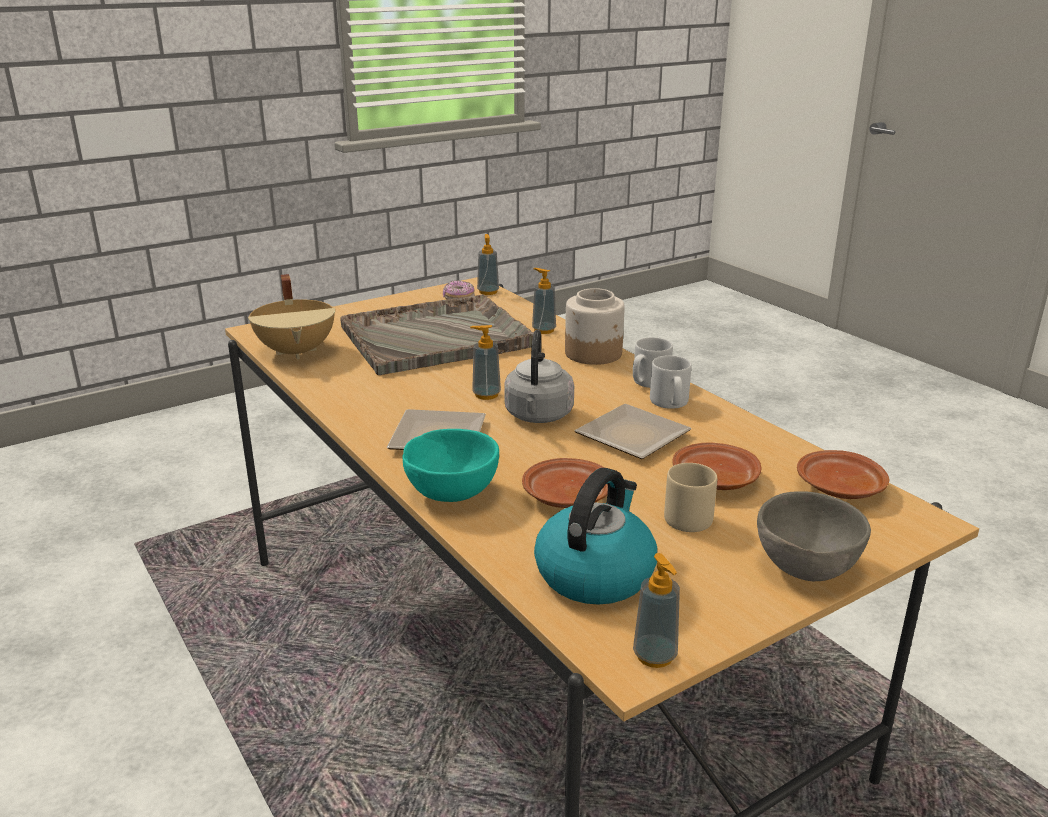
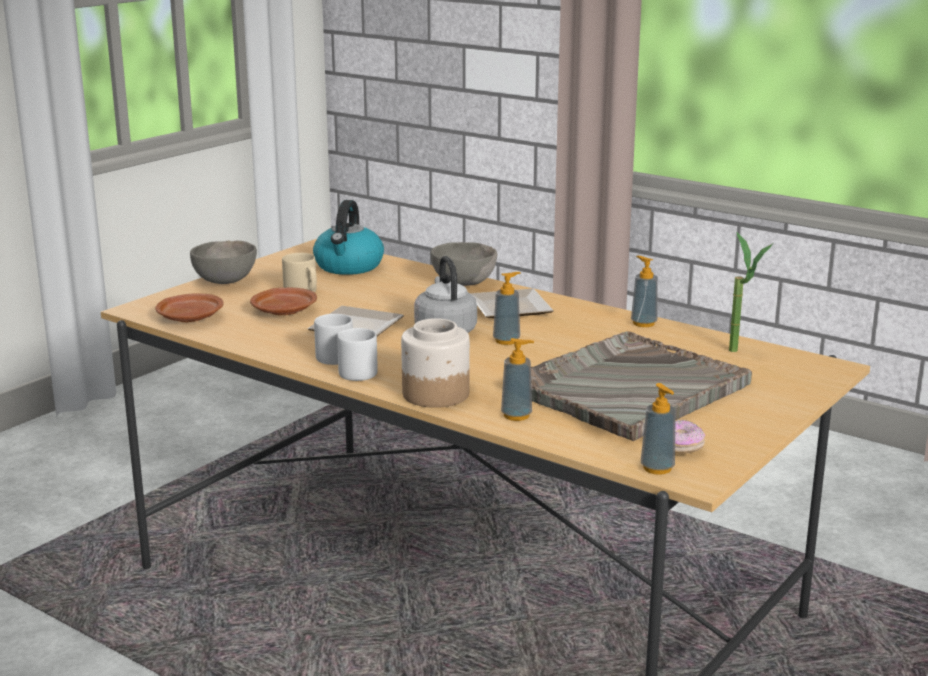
camera: 160 degrees right, 5 degrees down
(298, 351) = (741, 352): beige cooking pot -> potted plant
(451, 492) = (464, 284): turquoise bowl -> grey bowl
(566, 497) = (386, 291): brown plate -> none
(655, 655) = (307, 249): soap dispenser -> soap dispenser (643, 323)

